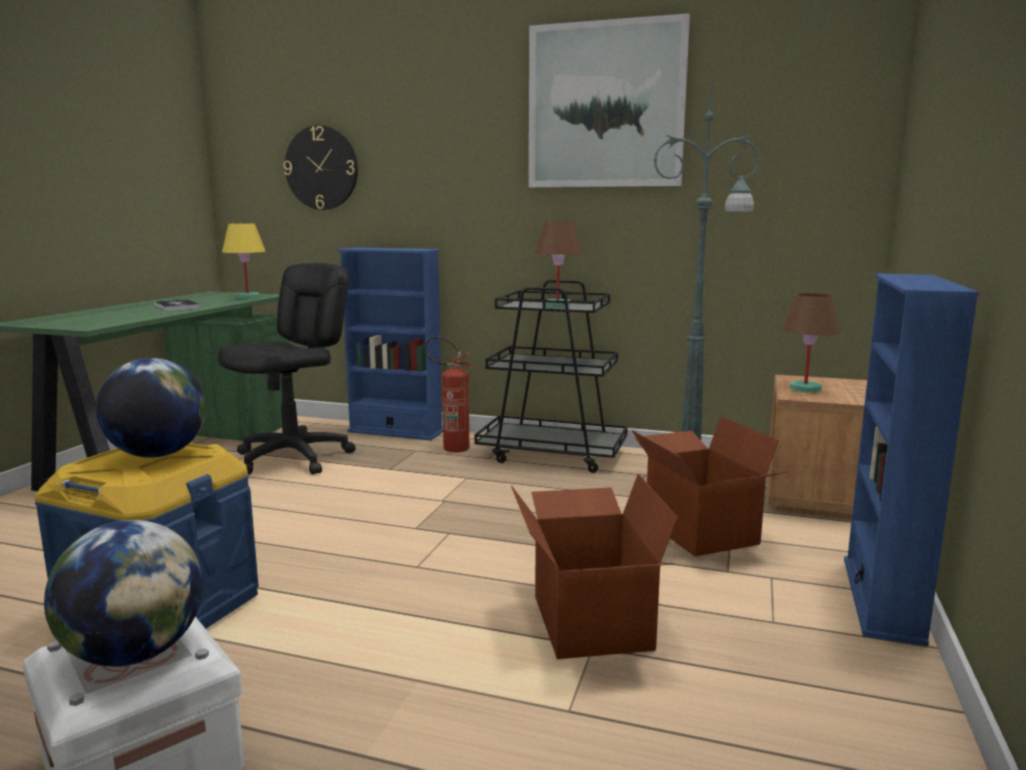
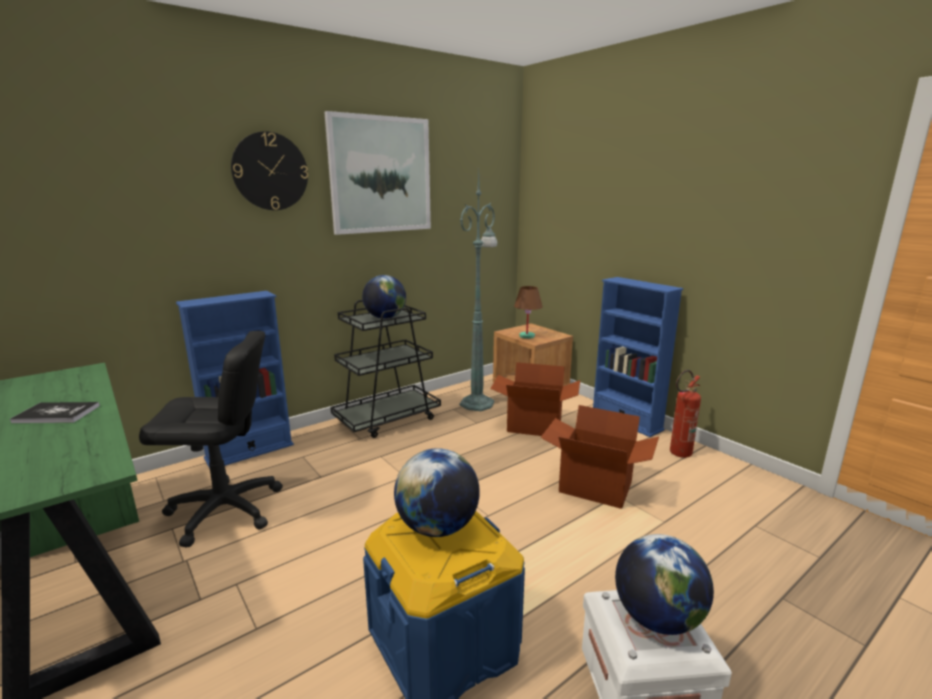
camera: 55 degrees left, 5 degrees up
(248, 297) = (78, 378): yellow table lamp -> none
(293, 458) = (225, 510): black office chair -> black office chair turned 105 degrees clockwise
(321, 168) = (117, 226): wall clock -> wall clock (270, 171)
(450, 448) = (320, 444): fire extinguisher -> fire extinguisher (677, 454)
(557, 304) = (385, 318): brown table lamp -> globe

